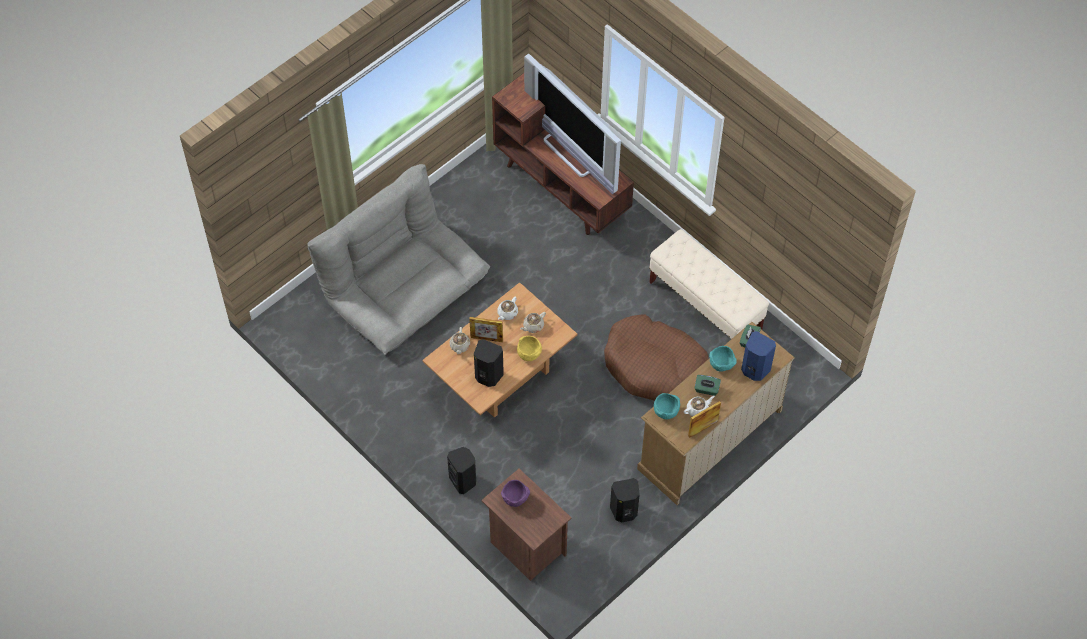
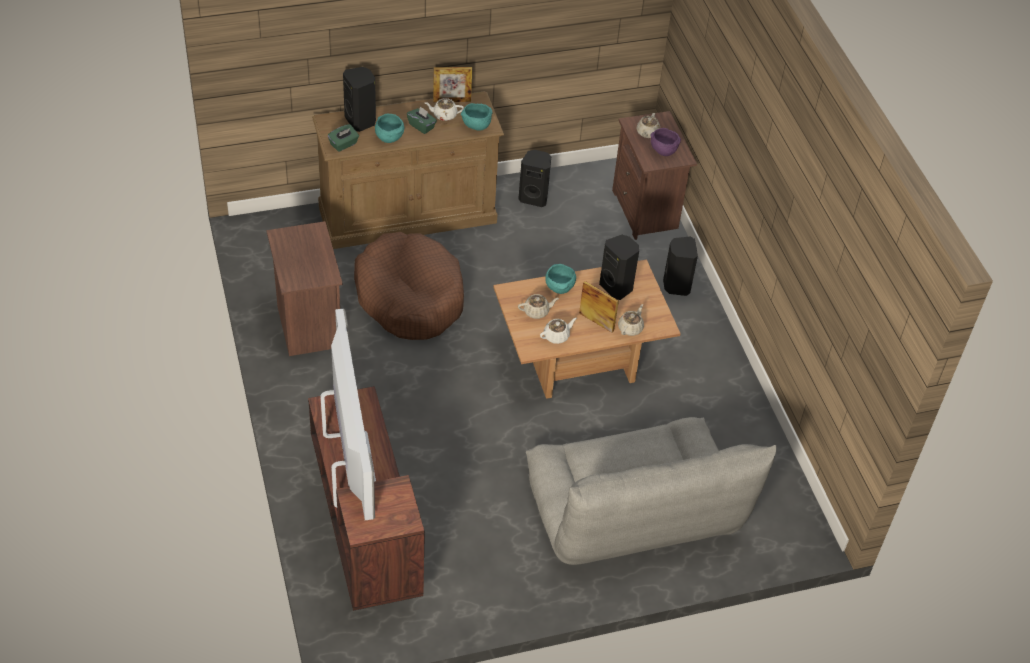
camera: 155 degrees left, 10 degrees down
(528, 354) = (559, 288): yellow bowl -> turquoise bowl
(538, 512) = (647, 133): none -> beige teapot
(705, 305) = (308, 326): beige bench -> brown nightstand
(754, 370) = (361, 121): blue speaker -> black speaker

